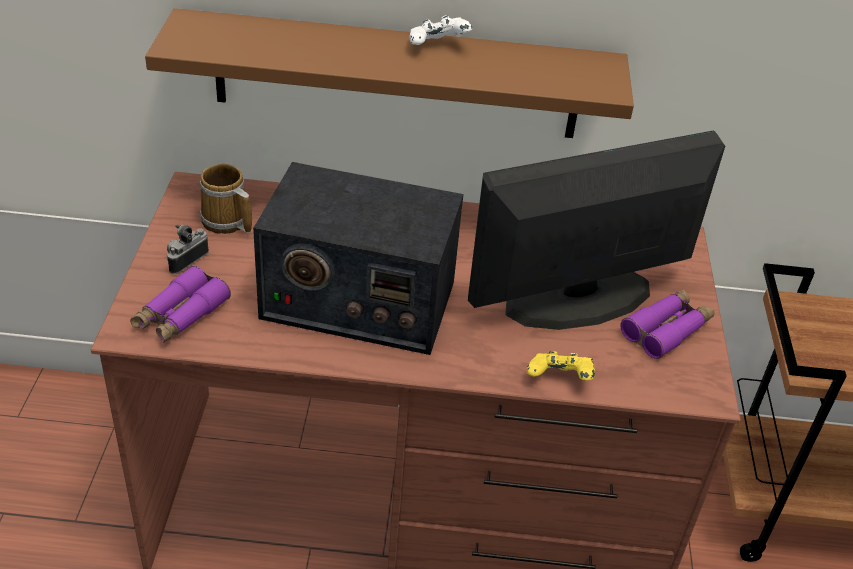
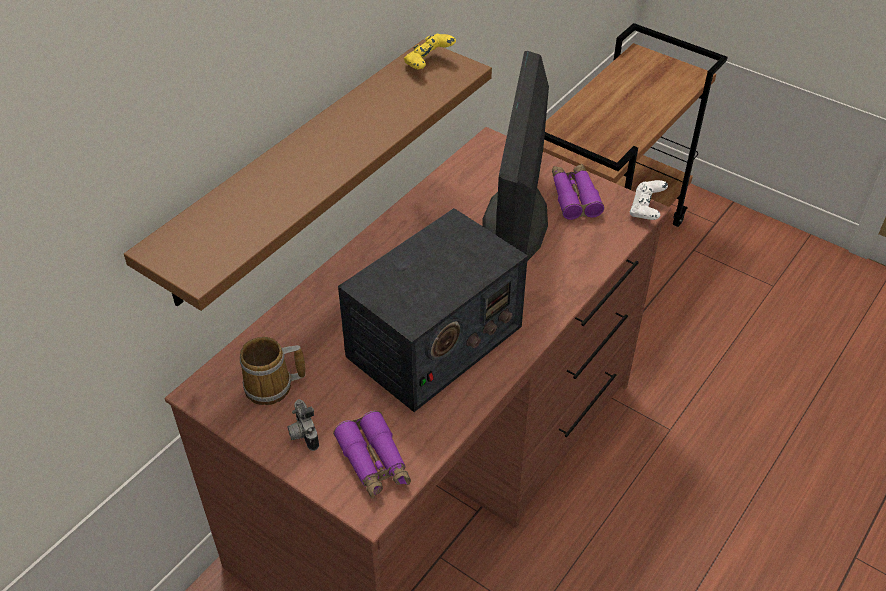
camera: 55 degrees left, 5 degrees up
(437, 47) = (337, 123): white game controller -> white game controller (646, 210)
(559, 380) = (588, 271): yellow game controller -> yellow game controller (428, 64)

